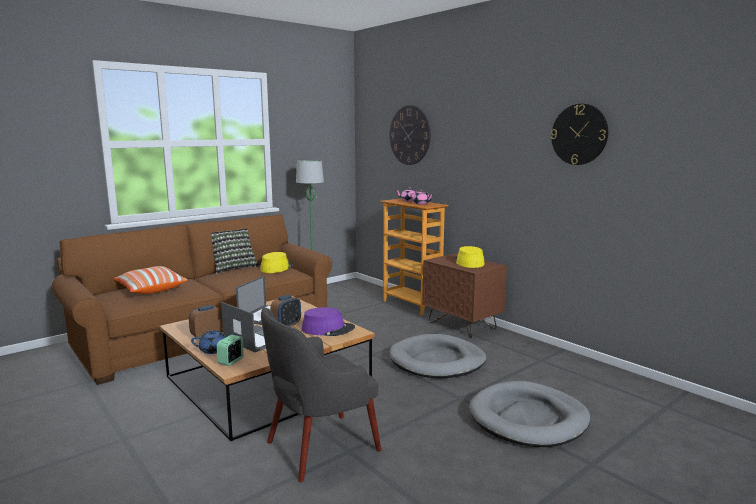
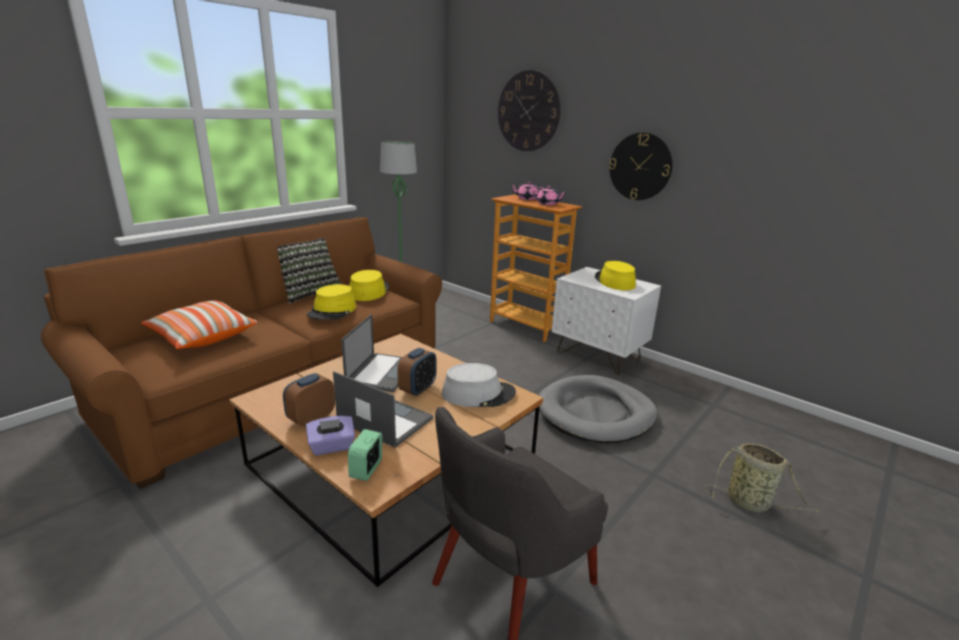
camera: 10 degrees left, 10 degrees up
(214, 350) = (332, 447): blue teapot -> purple tissue box
(244, 278) = (332, 311): none -> yellow hat
(328, 329) = (478, 394): purple hat -> grey hat
(462, 326) = (598, 356): brown nightstand -> white nightstand
(528, 418) = (750, 503): grey dog bed -> basket
(579, 134) = (793, 121): wall clock -> wall clock (640, 166)

